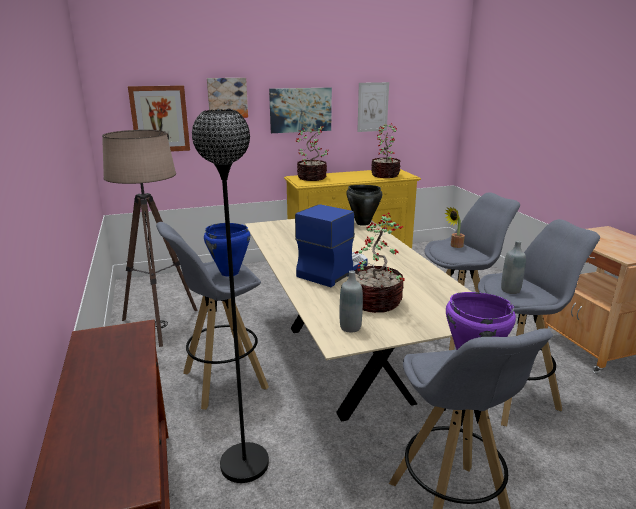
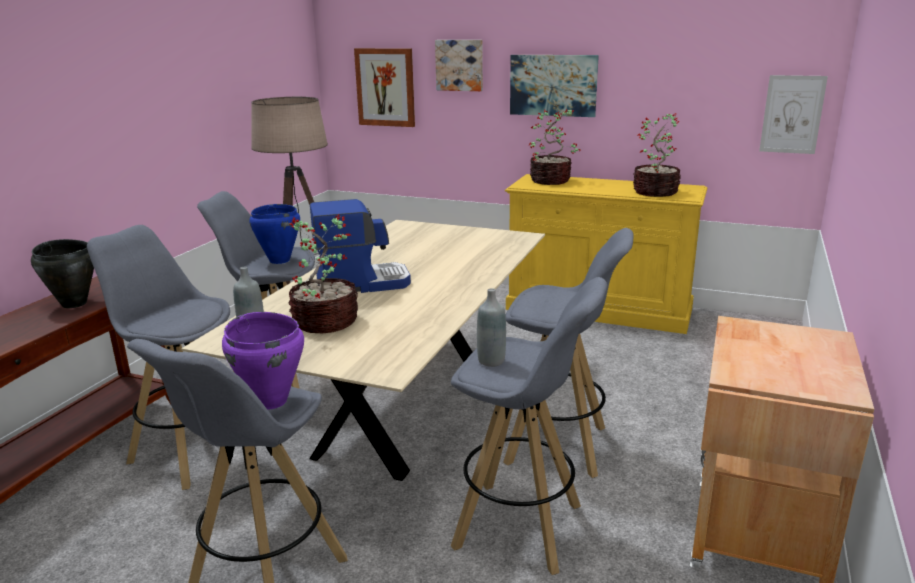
camera: 40 degrees right, 0 degrees up
(244, 463) = (190, 451): black floor lamp -> grey stool
(362, 223) = (514, 246): black cooking pot -> black cooking pot (74, 303)
(373, 107) = (666, 86): picture -> picture (792, 114)
(454, 246) = (559, 297): potted plant -> none

